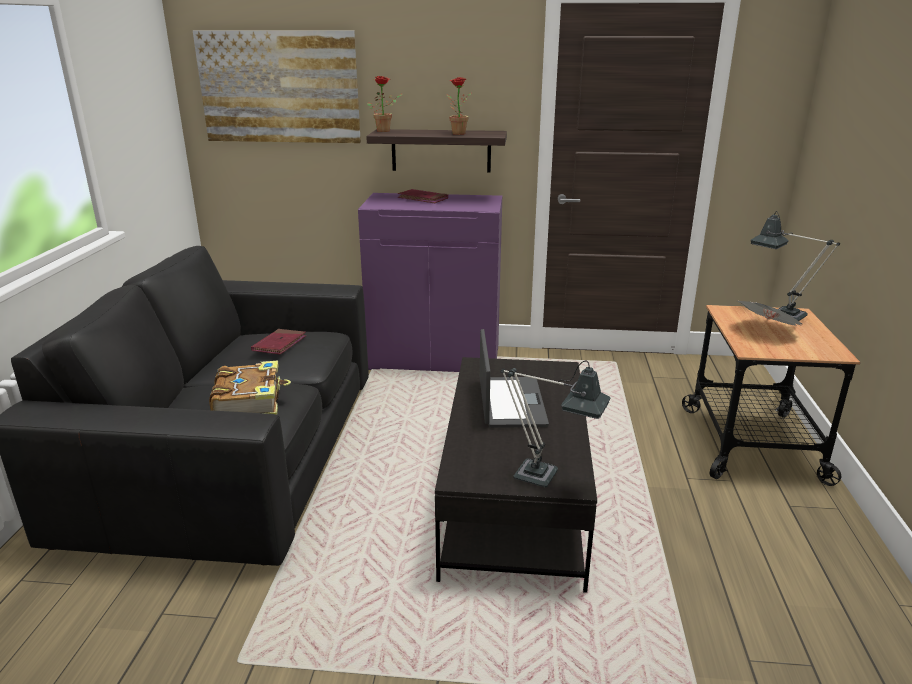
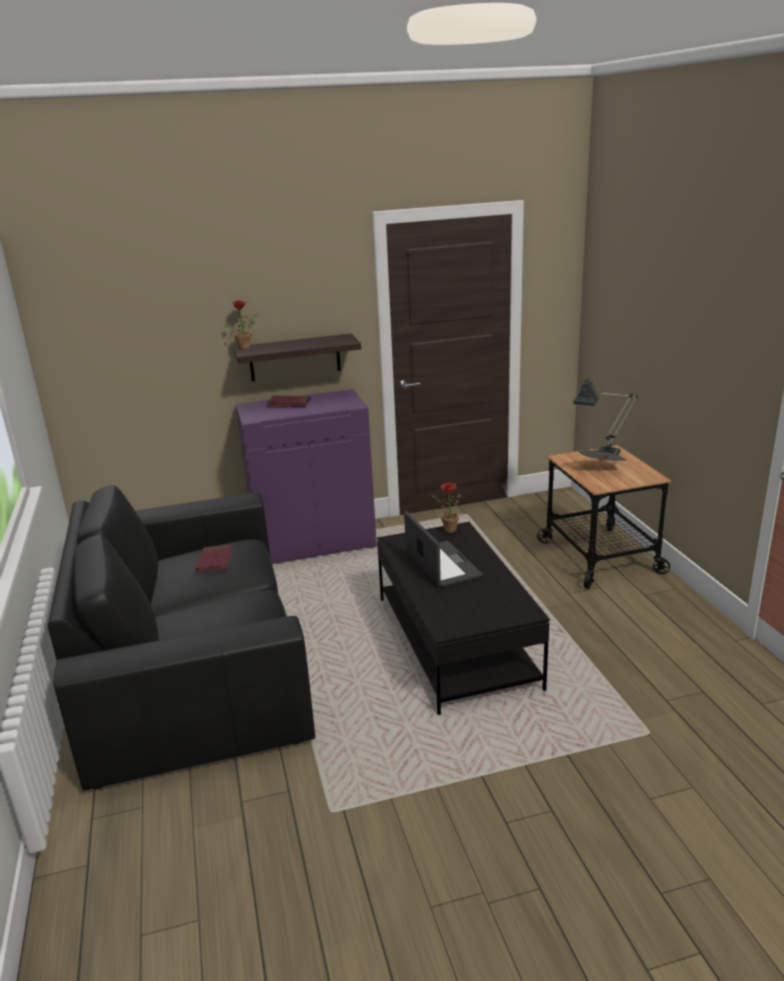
camera: 20 degrees left, 0 degrees up
(250, 401) = (238, 614): book -> none
(279, 87) = (134, 320): picture -> none
(456, 133) = (313, 343): potted plant -> potted plant (447, 529)
(546, 478) = (506, 613): table lamp -> none

